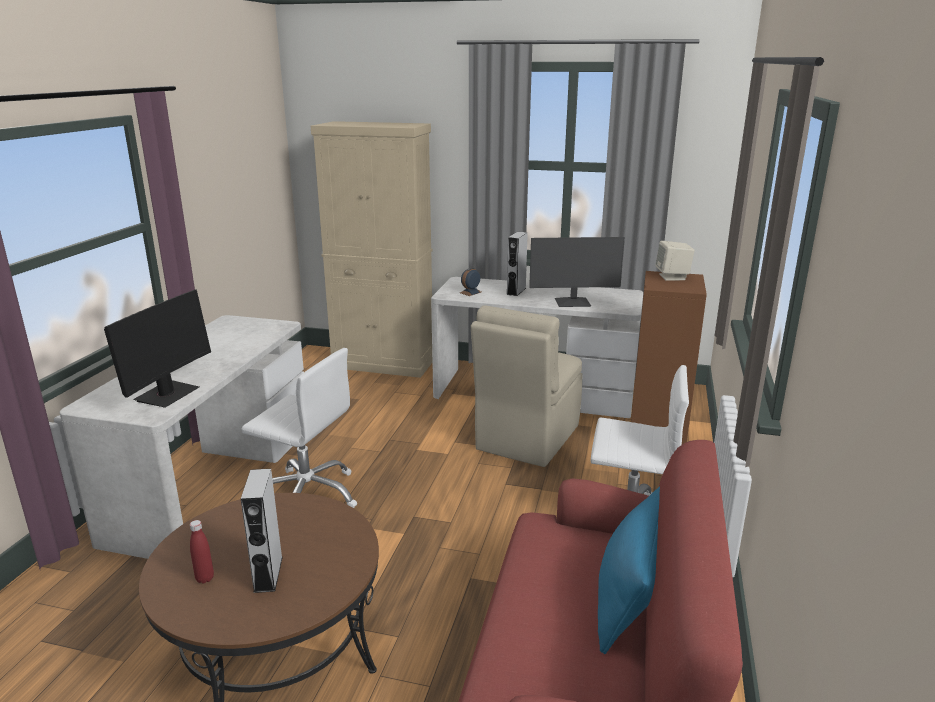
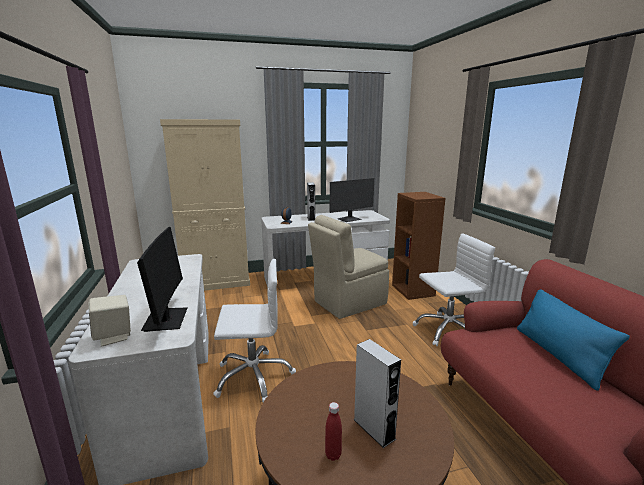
camera: 30 degrees left, 5 degrees down
(526, 438) = (348, 303): beige chair -> beige chair turned 60 degrees clockwise
(672, 277) = (415, 193): beige speaker -> beige speaker (114, 337)

